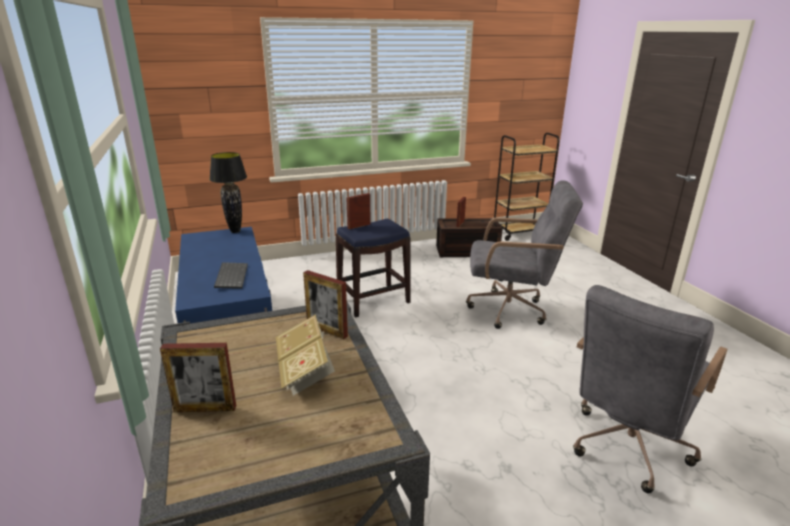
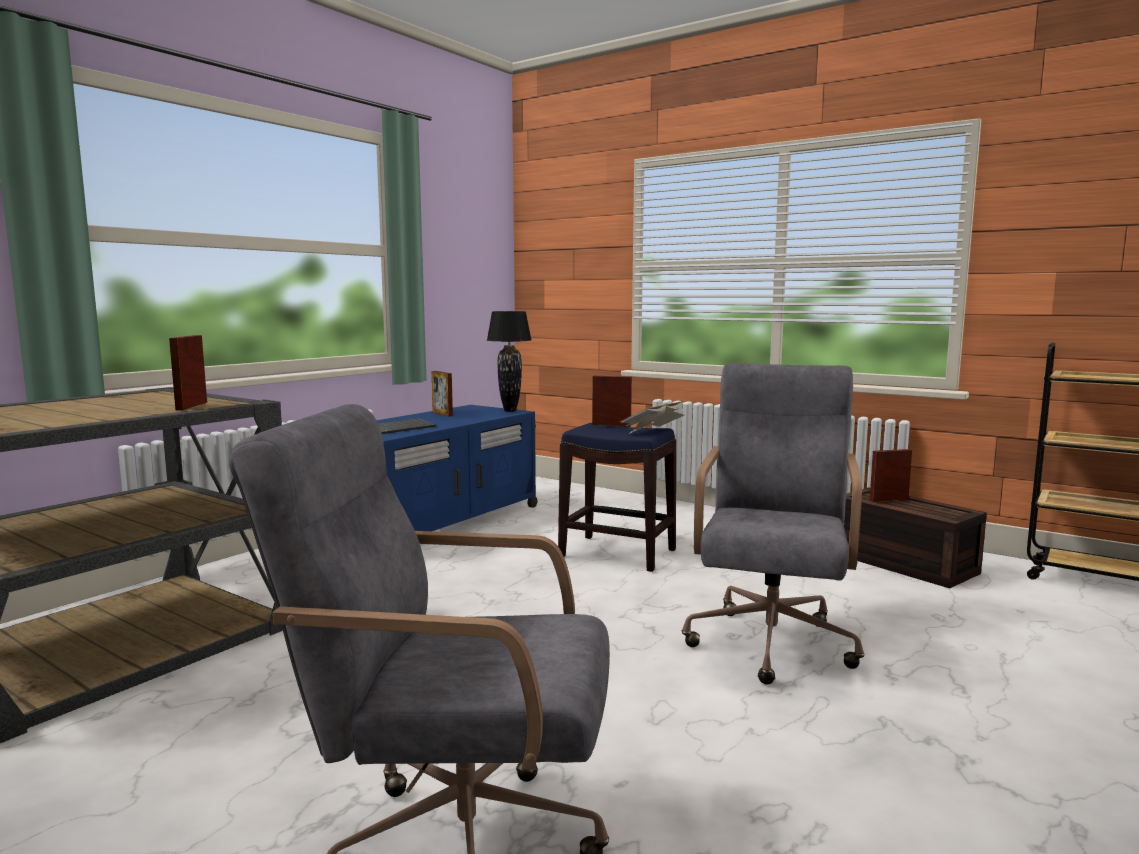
camera: 55 degrees right, 15 degrees down
(205, 408) = (27, 406): picture frame -> picture frame (442, 414)
(305, 370) = (104, 412): book -> book (653, 431)
(512, 311) = (771, 641): grey office chair -> grey office chair turned 135 degrees counterclockwise

